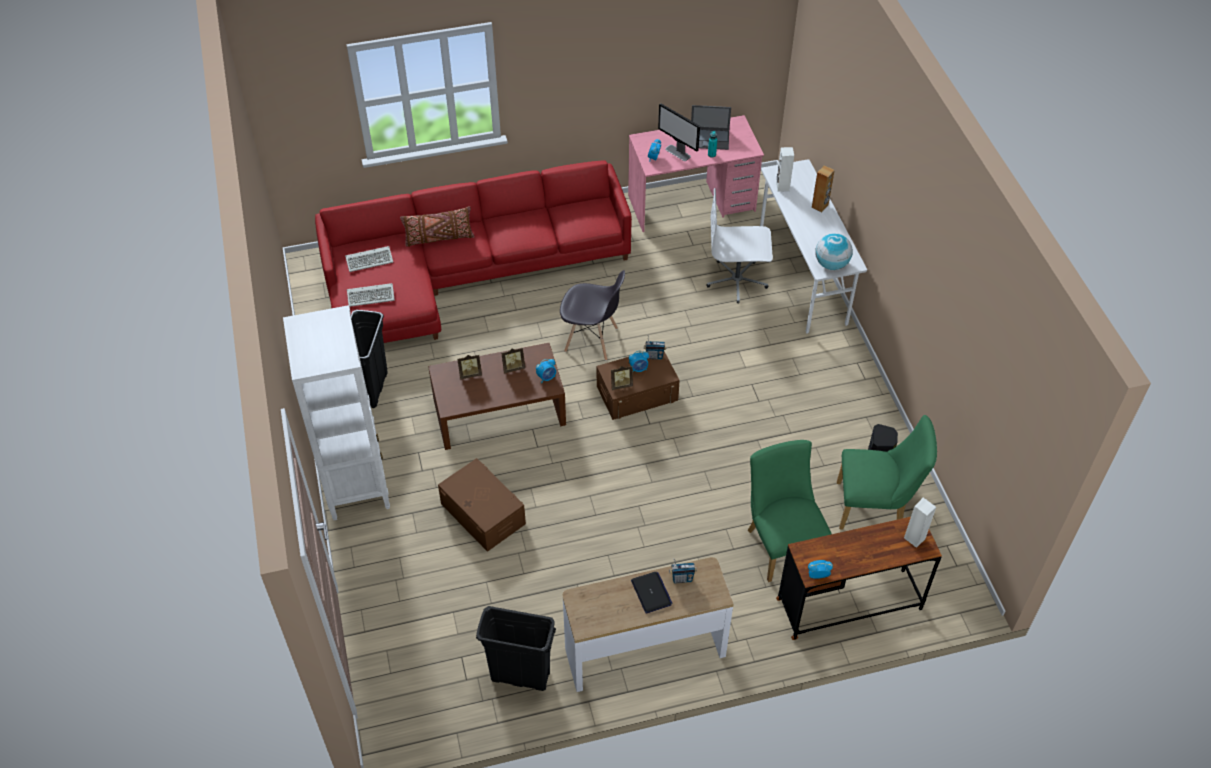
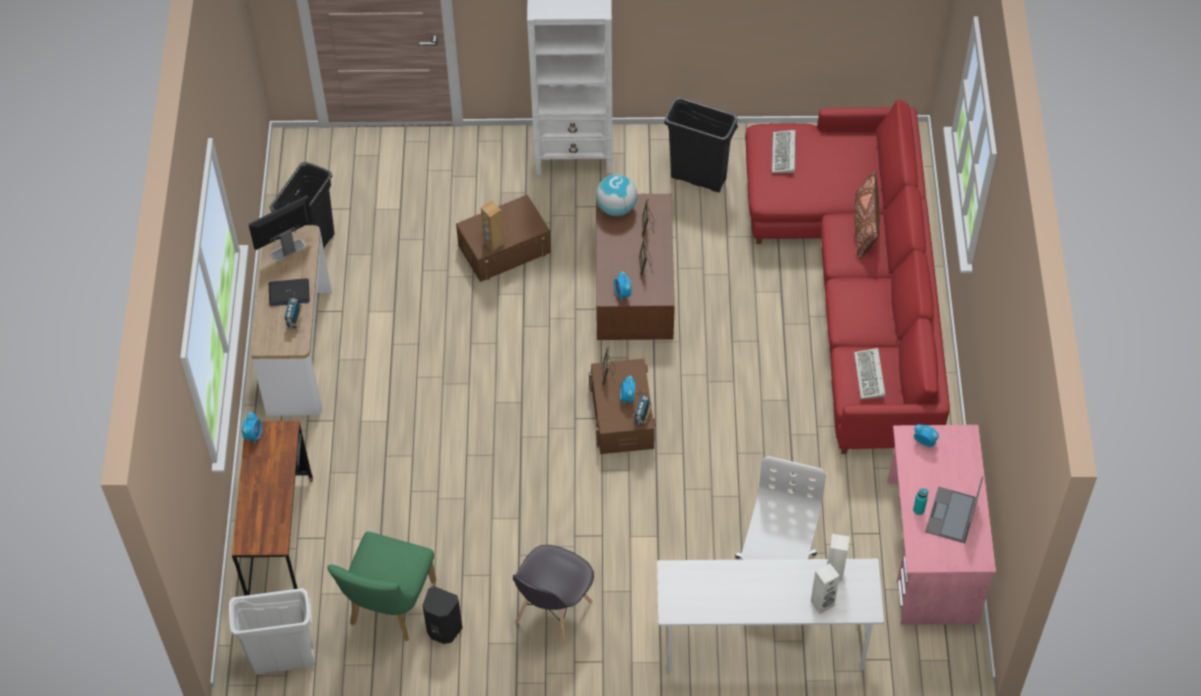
camera: 105 degrees right, 5 degrees up
(370, 260) = (842, 159): keyboard -> keyboard (870, 376)
(592, 340) = (715, 389): grey chair -> grey chair (553, 613)
(678, 153) = (929, 471): monitor -> monitor (287, 250)
(781, 543) = (376, 502): green chair -> none
(820, 206) = (787, 606): brown speaker -> brown speaker (493, 242)
(831, 264) = (678, 585): globe -> globe (616, 208)
(914, 538) = (261, 536): white speaker -> white speaker (822, 604)
(954, 569) = (284, 659): none -> white trash can

